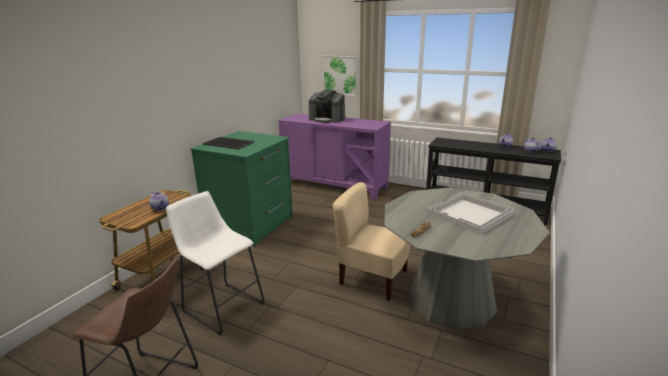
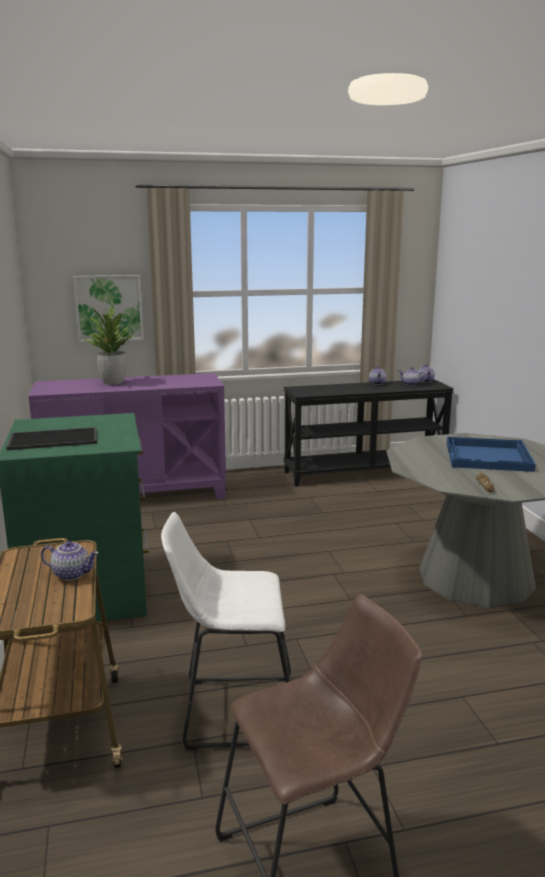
camera: 40 degrees left, 5 degrees down
(327, 119) = (113, 383): coffee machine -> potted plant
(372, 279) = (370, 591): beige chair -> none
(470, 214) = (489, 457): white tray -> blue tray

